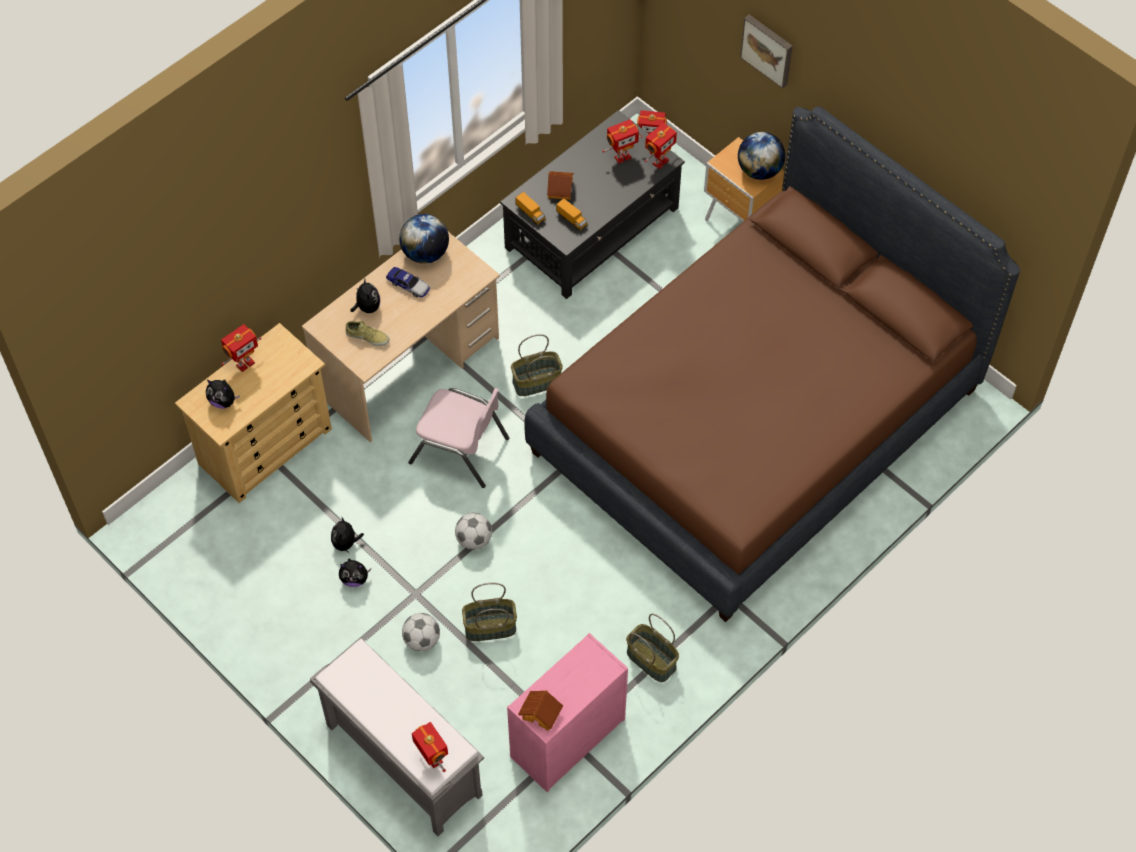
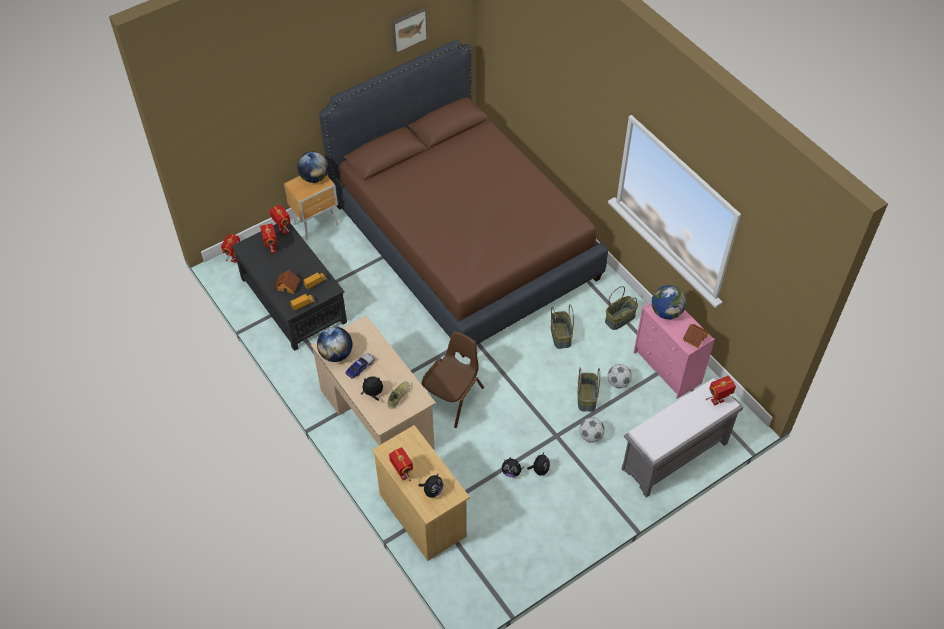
camera: 80 degrees left, 5 degrees down
(460, 450) = (452, 397): pink chair -> brown chair
(474, 540) = (521, 398): football -> football (618, 382)
(536, 382) = (409, 348): basket -> basket (561, 336)
(586, 668) = (666, 312): none -> globe
(768, 49) = (279, 109): picture -> picture (408, 29)

